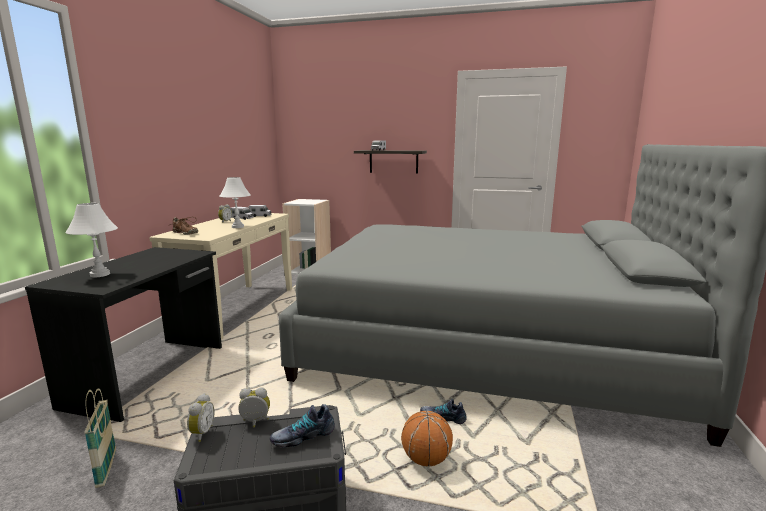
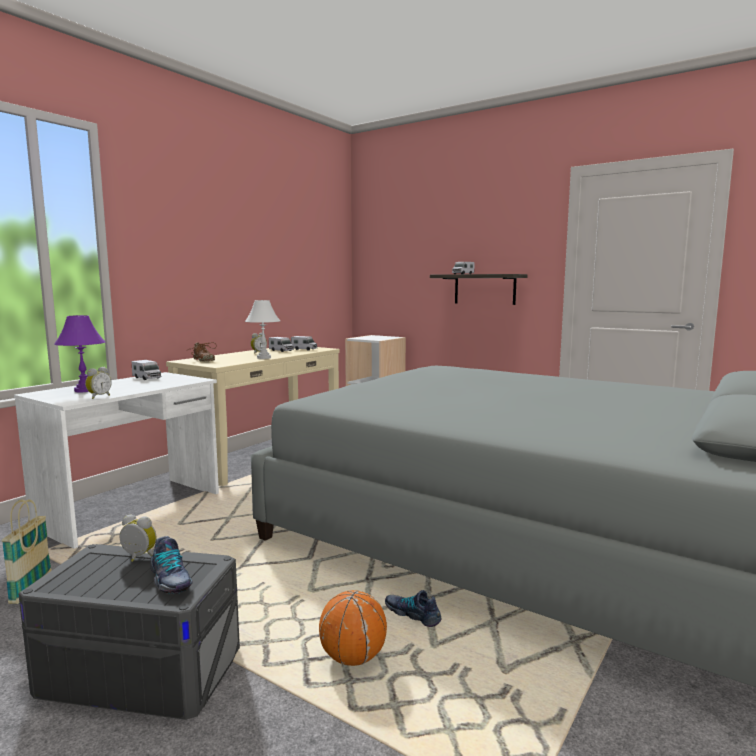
camera: 20 degrees right, 5 degrees down
(99, 274) = (84, 390): white table lamp -> purple table lamp
(145, 255) = (147, 378): none -> toy truck
(150, 375) = (132, 509): black desk -> white desk
(201, 433) = (79, 557): alarm clock -> alarm clock (98, 397)
(303, 436) = (170, 579): shoe -> shoe turned 120 degrees counterclockwise

